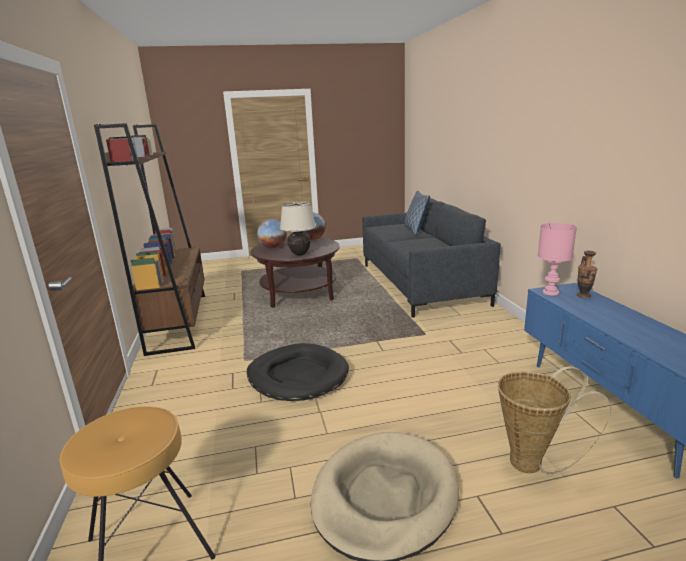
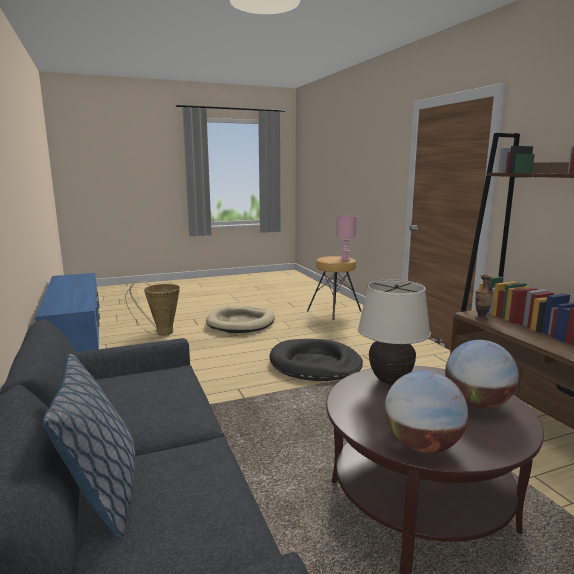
camera: 170 degrees right, 5 degrees down
(549, 292) = (81, 307): pink table lamp -> pink table lamp (345, 259)
(583, 295) = (56, 305): vase -> vase (481, 319)

